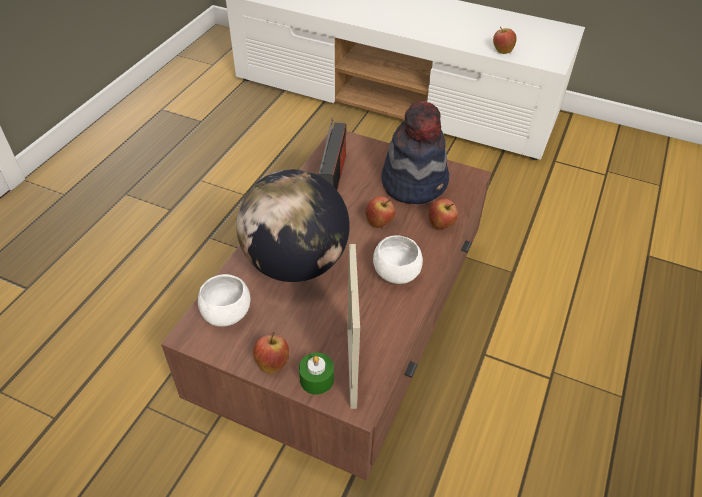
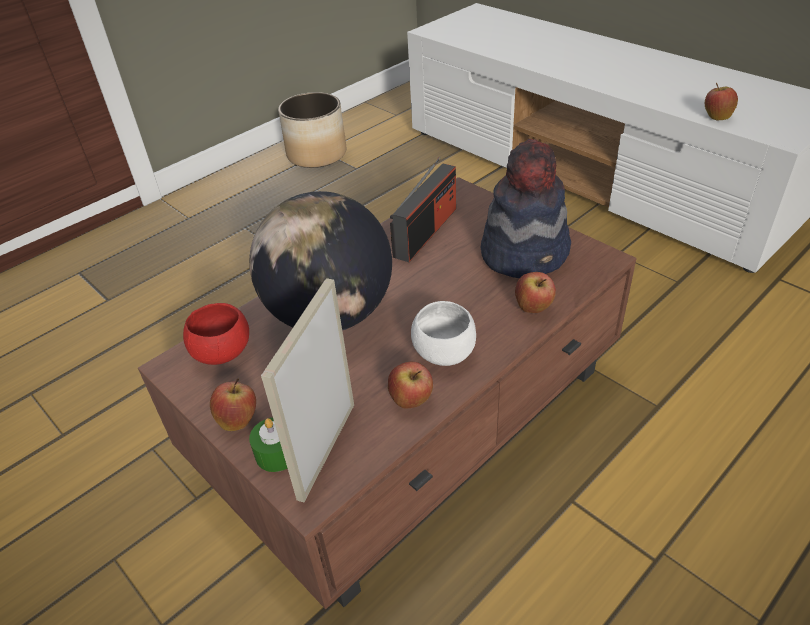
camera: 25 degrees right, 5 degrees down
(158, 112) = (317, 154): none -> planter
(227, 313) = (223, 352): white bowl -> red bowl
(379, 223) = (455, 290): apple -> apple (411, 401)

